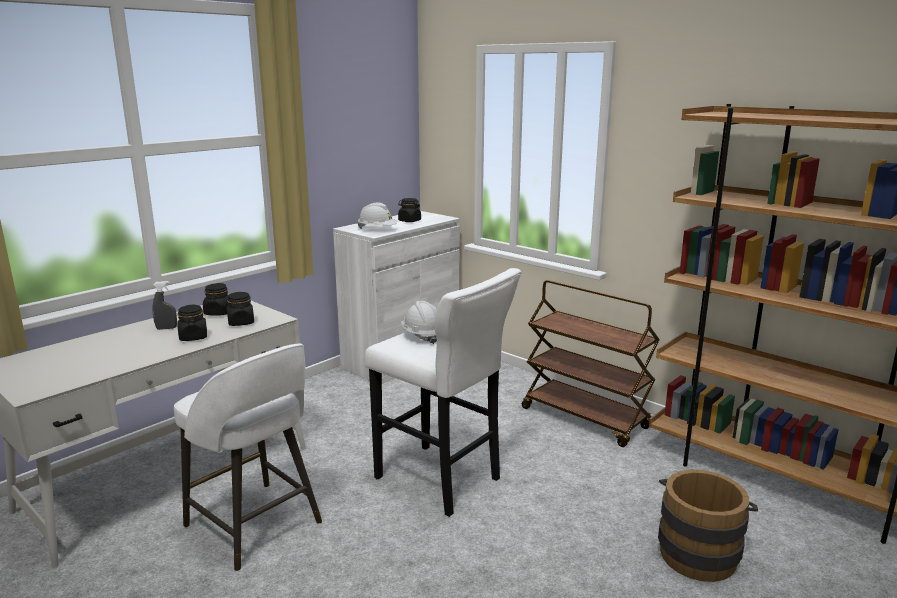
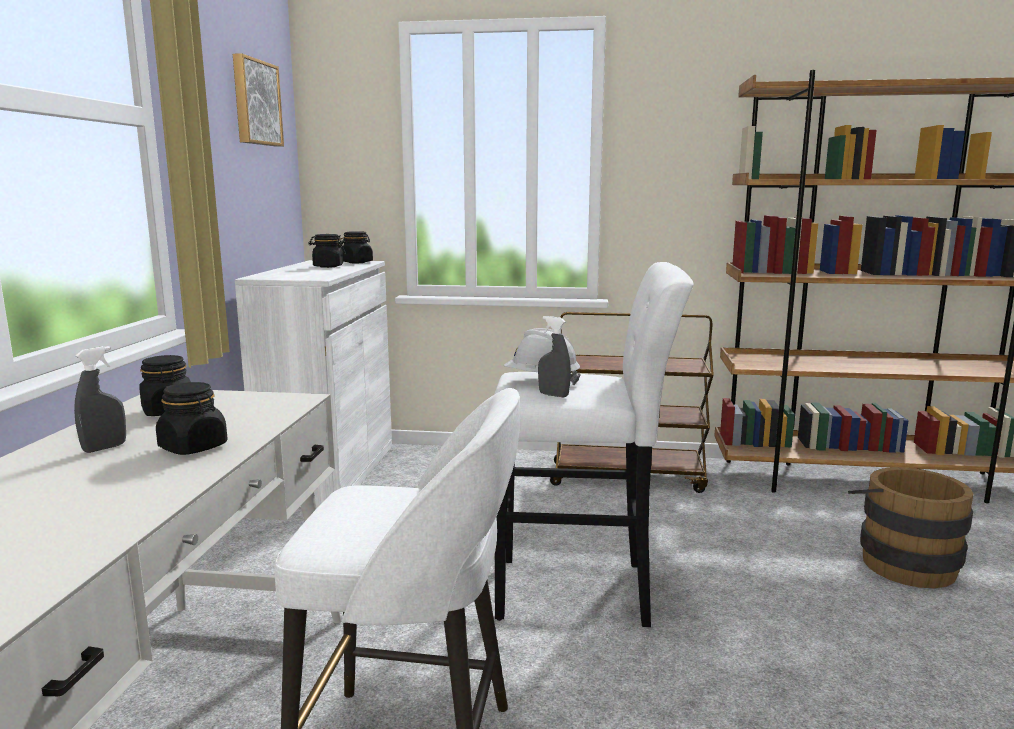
camera: 35 degrees left, 5 degrees down
(241, 322) = (243, 414): black jar -> black jar (357, 262)
(370, 110) = (255, 103): none -> picture
(377, 229) = (308, 275): white hard hat -> none
(405, 348) = (553, 395): none -> grey spray bottle

